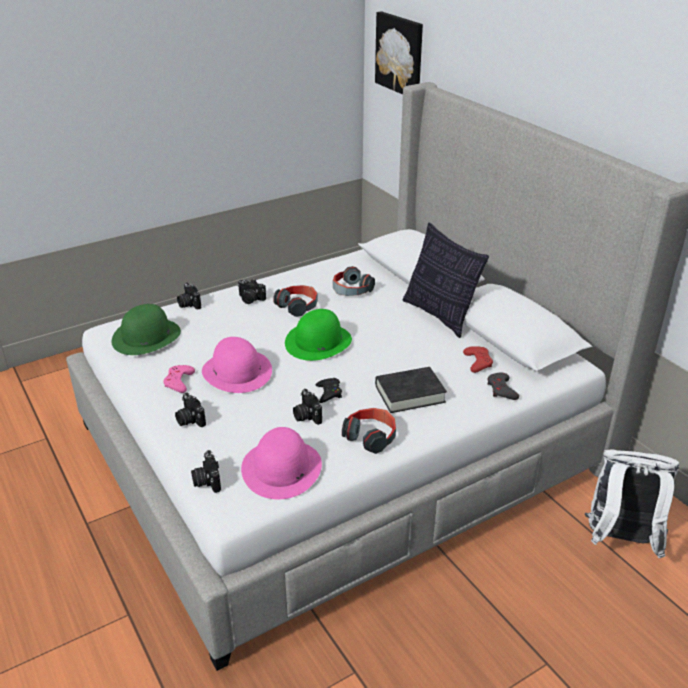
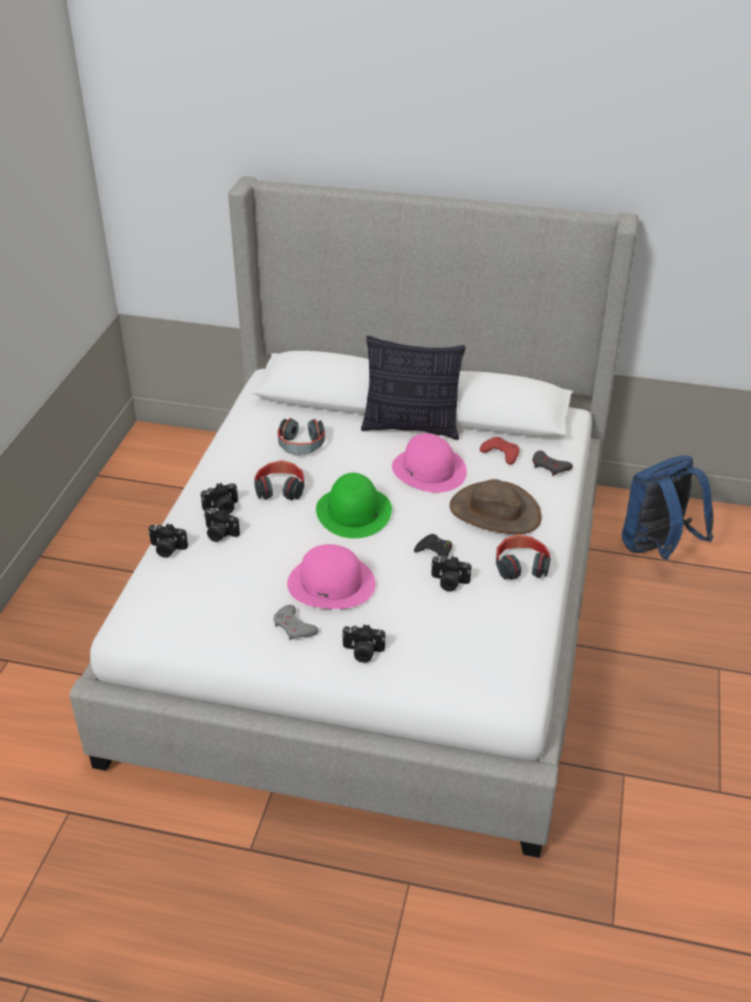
camera: 45 degrees left, 5 degrees up
(146, 336) = (187, 607): green hat -> none
(179, 382) = (294, 627): pink game controller -> grey game controller
(206, 480) = (462, 688): camera -> camera (219, 534)
(282, 468) = (500, 636): pink hat -> pink hat (429, 470)
(400, 54) = (172, 150): picture -> none
(409, 394) = (494, 512): black book -> brown hat
(620, 540) = (657, 549): white backpack -> blue backpack

